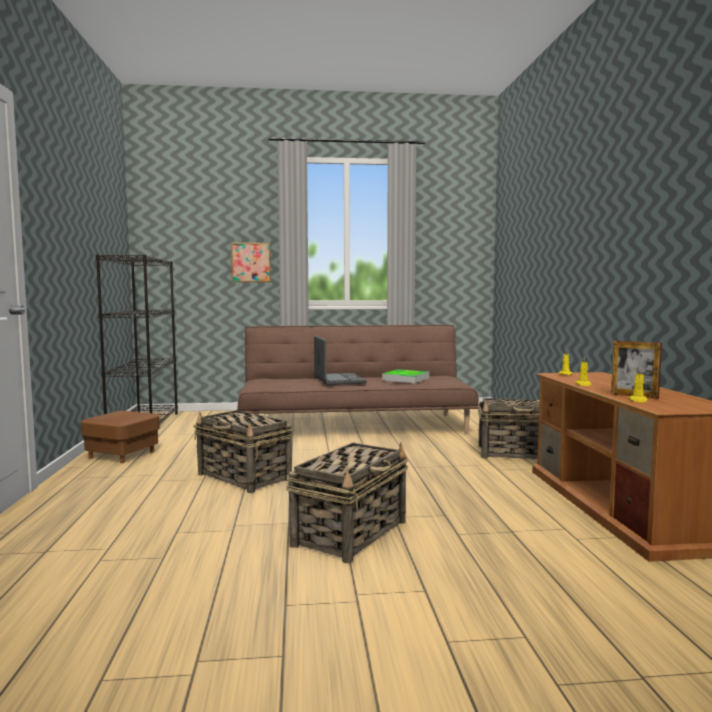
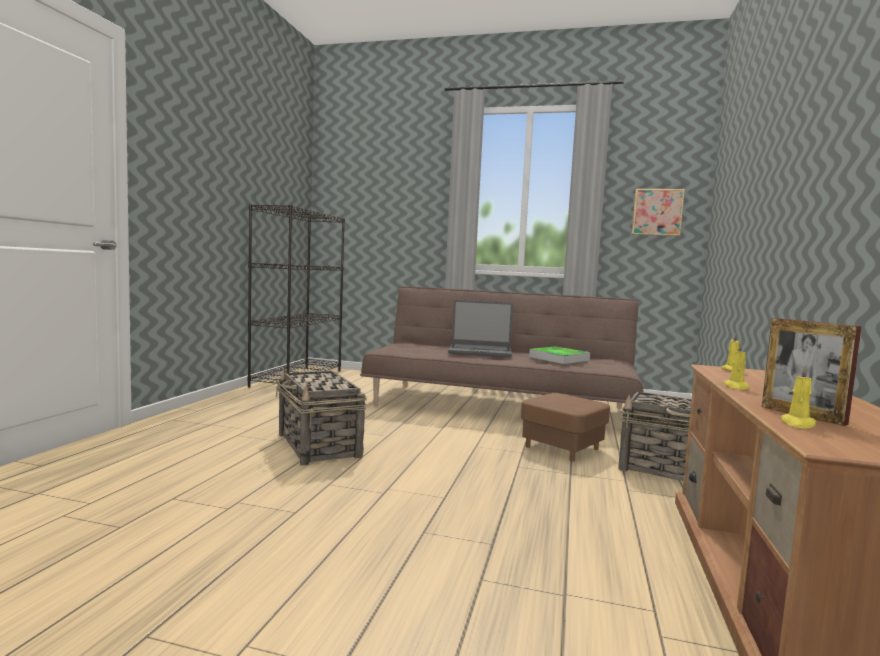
camera: 20 degrees right, 0 degrees up
(122, 455) = (241, 403): brown ottoman -> brown ottoman (562, 448)
(251, 262) = (422, 221): picture -> picture (657, 212)
(338, 380) = (480, 352): laptop -> laptop turned 90 degrees clockwise
(351, 533) = (347, 543): basket -> none

